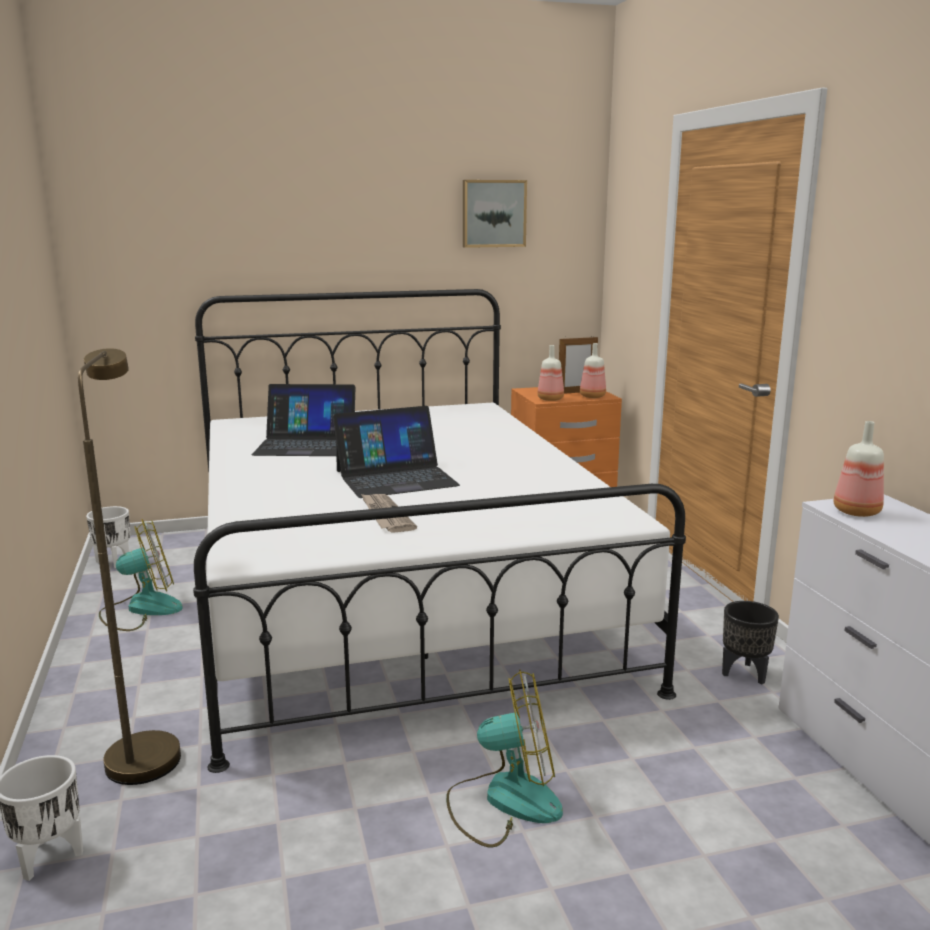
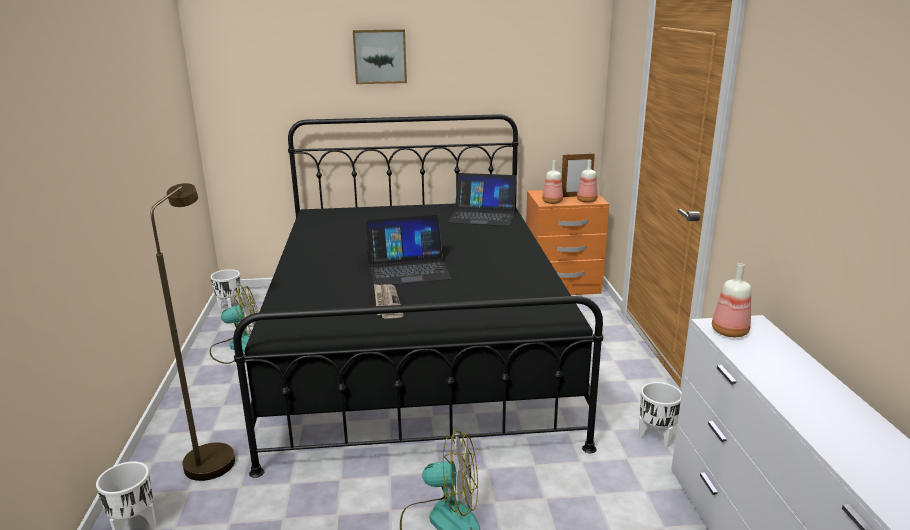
camera: 10 degrees right, 5 degrees up
(306, 444) = (357, 235): laptop -> laptop (482, 215)
(397, 597) = (416, 351): white bed -> black bed
(493, 213) = (515, 55): picture -> picture (380, 56)
(745, 674) = (656, 438): black planter -> white planter

